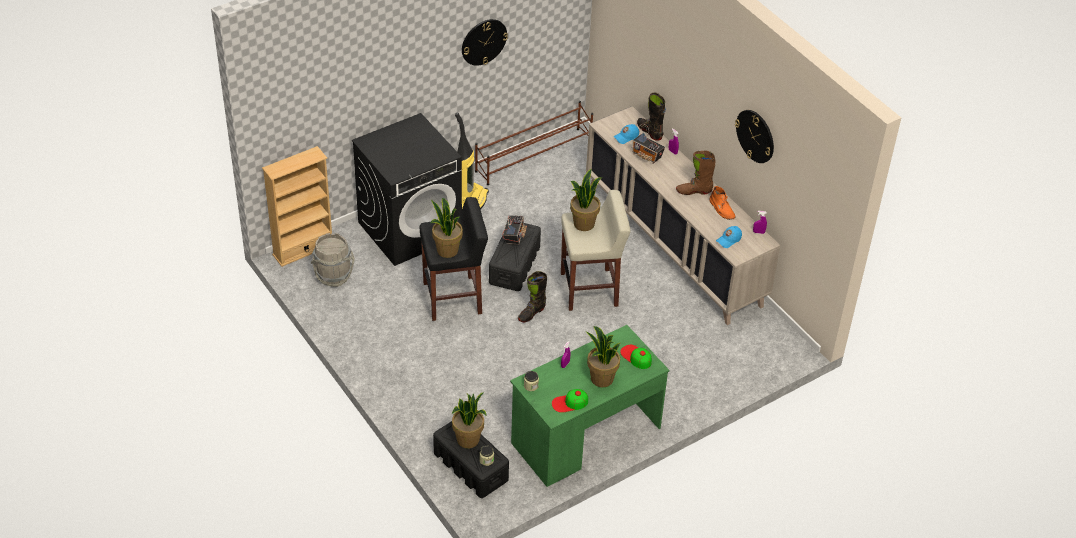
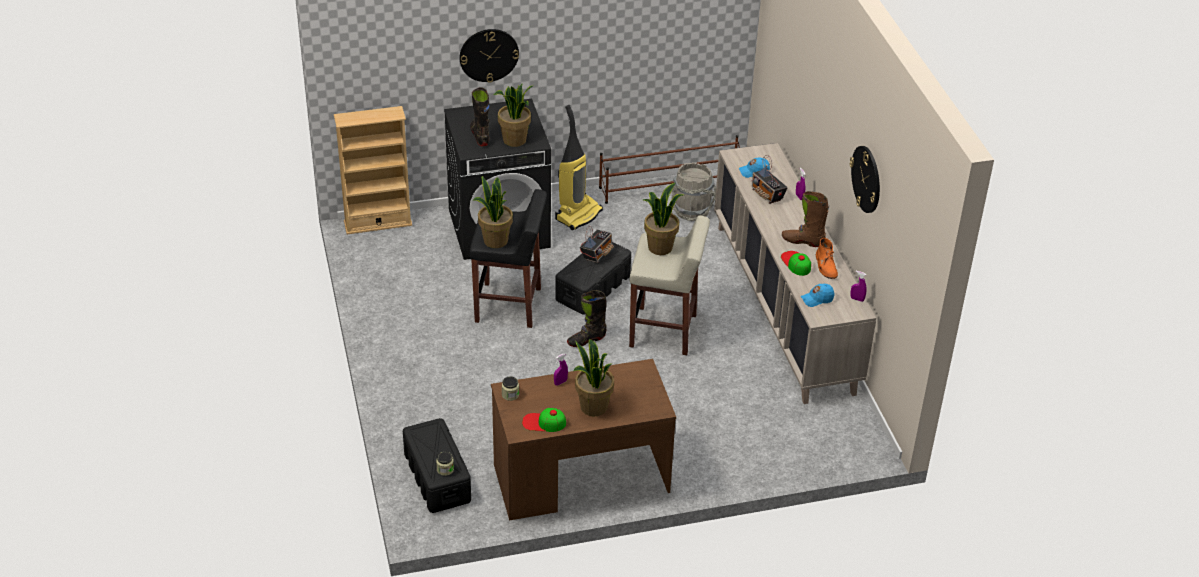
camera: 20 degrees right, 5 degrees down
(334, 275) = (395, 255): grey bucket -> grey bucket (692, 211)
(468, 440) = (436, 444): potted plant -> potted plant (514, 140)
(483, 41) = (615, 33): wall clock -> wall clock (489, 55)
(585, 436) = (581, 479): green desk -> brown desk
(636, 357) = (645, 394): cap -> cap (796, 263)
(650, 132) = (783, 172): black boot -> black boot (480, 136)

